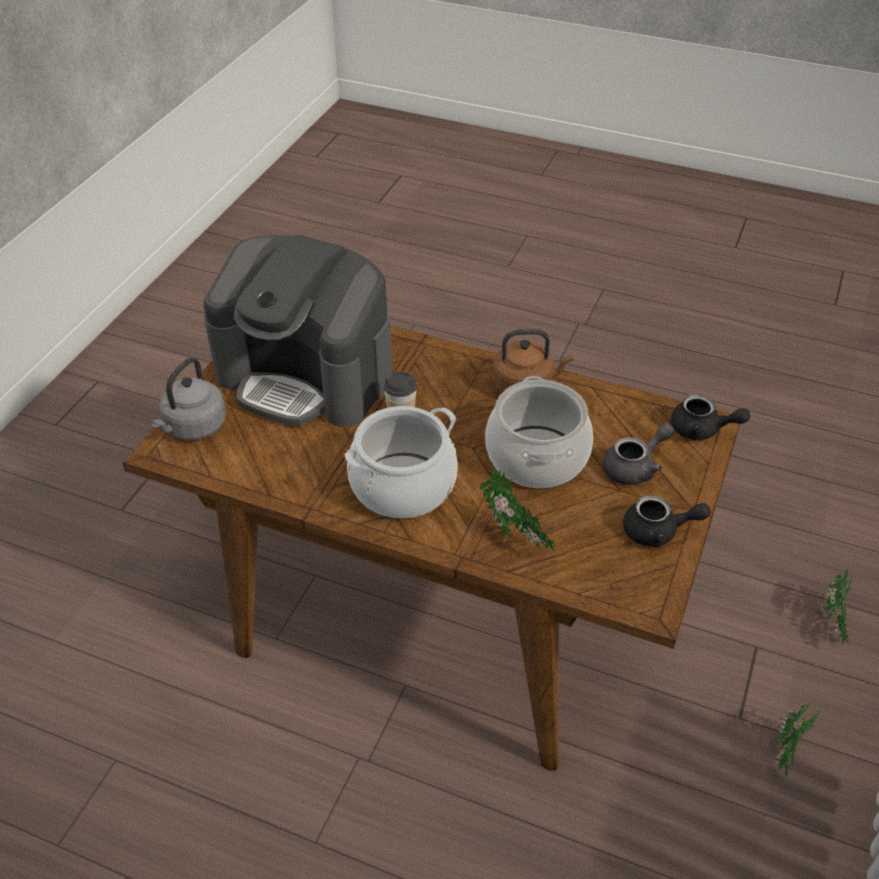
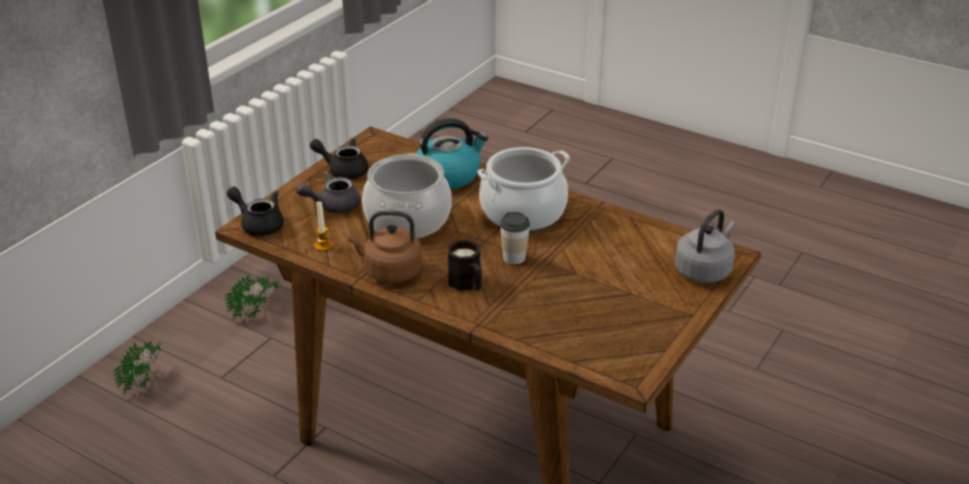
camera: 170 degrees left, 10 degrees down
(307, 375) = (600, 304): coffee machine -> none
(442, 381) = (467, 284): none -> black mug
(514, 540) = (448, 175): potted plant -> kettle
(612, 409) = (323, 246): none -> candle

